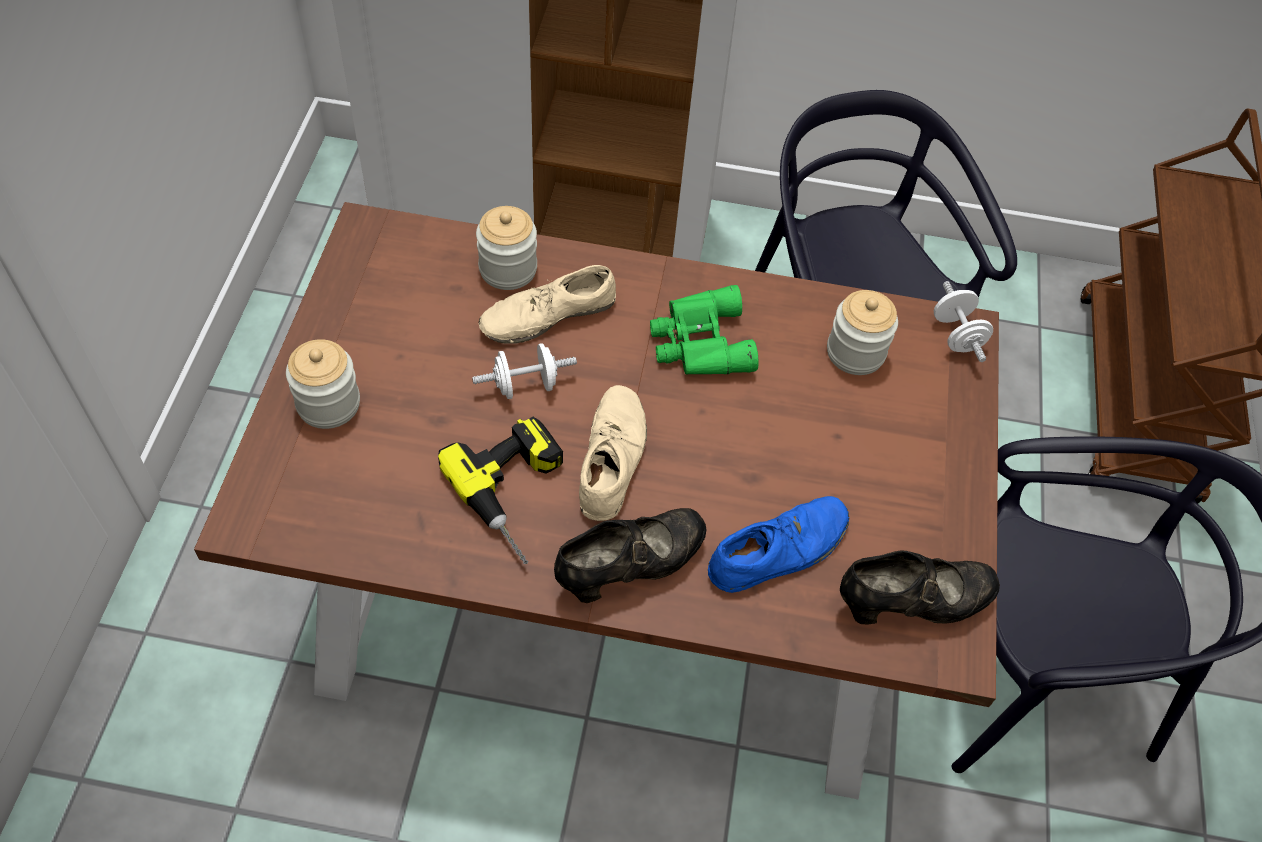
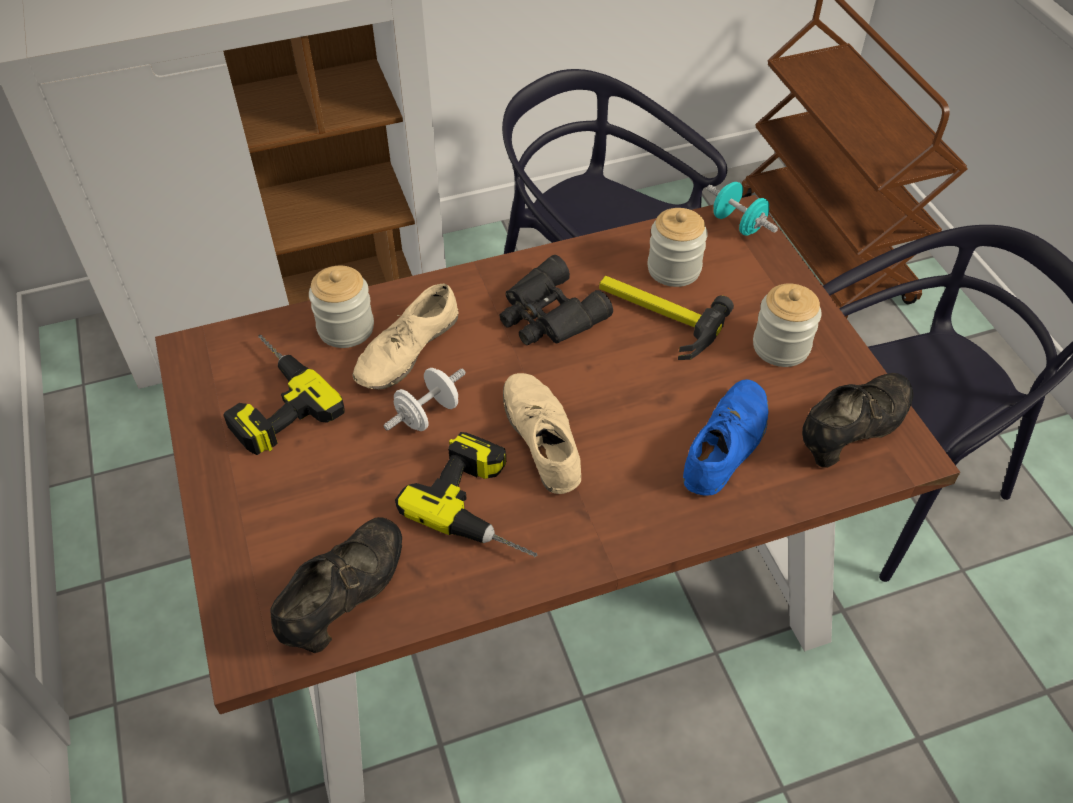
camera: 25 degrees left, 5 degrees down
(328, 404) = (259, 512): jar -> jar (781, 346)
(400, 305) = (269, 399): none -> power drill
(630, 567) = (620, 516): black shoe -> black shoe (346, 598)
(699, 343) = (548, 316): green binoculars -> black binoculars
(802, 392) = (656, 316): none -> hammer
(956, 335) = (738, 224): white dumbbell -> turquoise dumbbell

